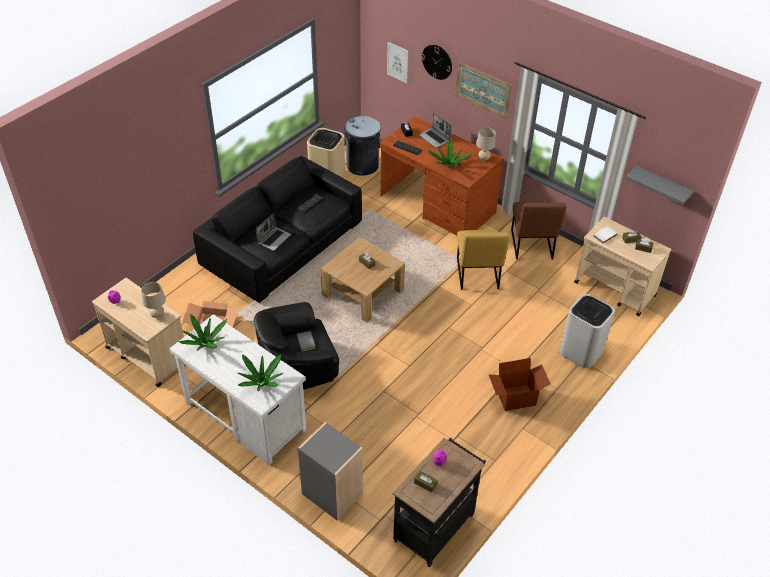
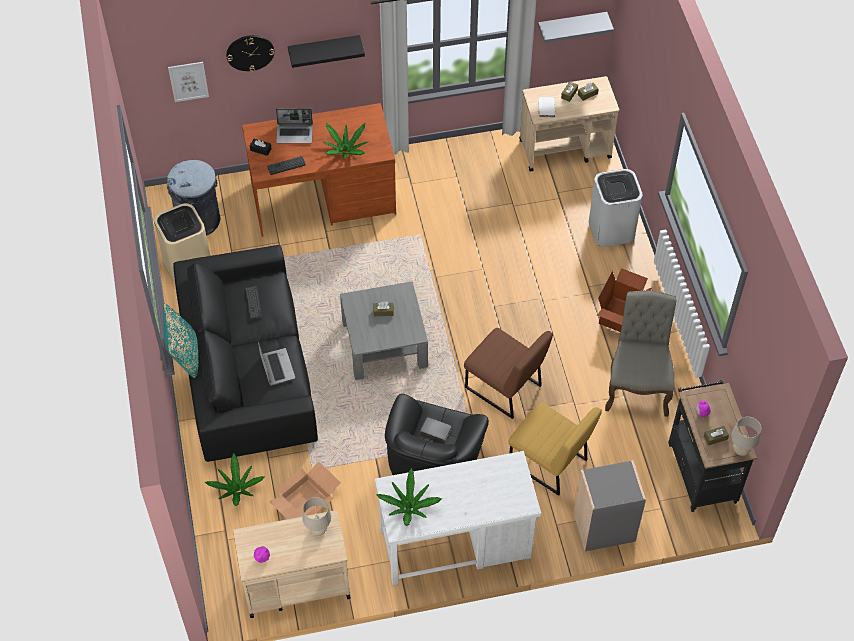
camera: 50 degrees left, 10 degrees up
(239, 195) = (184, 355): none -> turquoise pillow
(261, 381) = (500, 489): potted plant -> potted plant (236, 489)
(363, 292) = (384, 343): brown coffee table -> grey coffee table
(468, 443) = (637, 386): none -> grey chair
(477, 274) = (449, 236): yellow chair -> yellow chair (549, 463)
(483, 90) = (324, 49): picture -> black shelf
(484, 158) = (366, 117): beige table lamp -> beige table lamp (741, 450)
(531, 245) = (453, 167): brown chair -> brown chair (504, 388)

